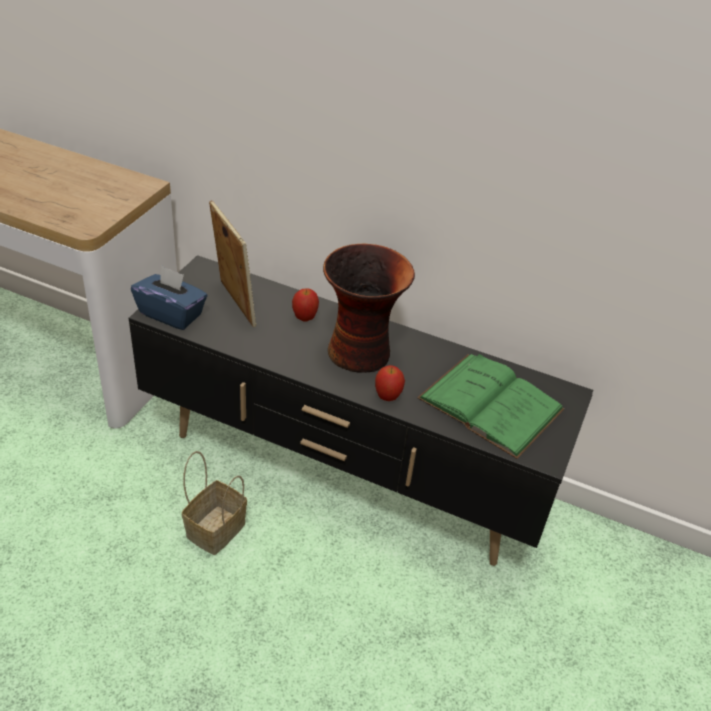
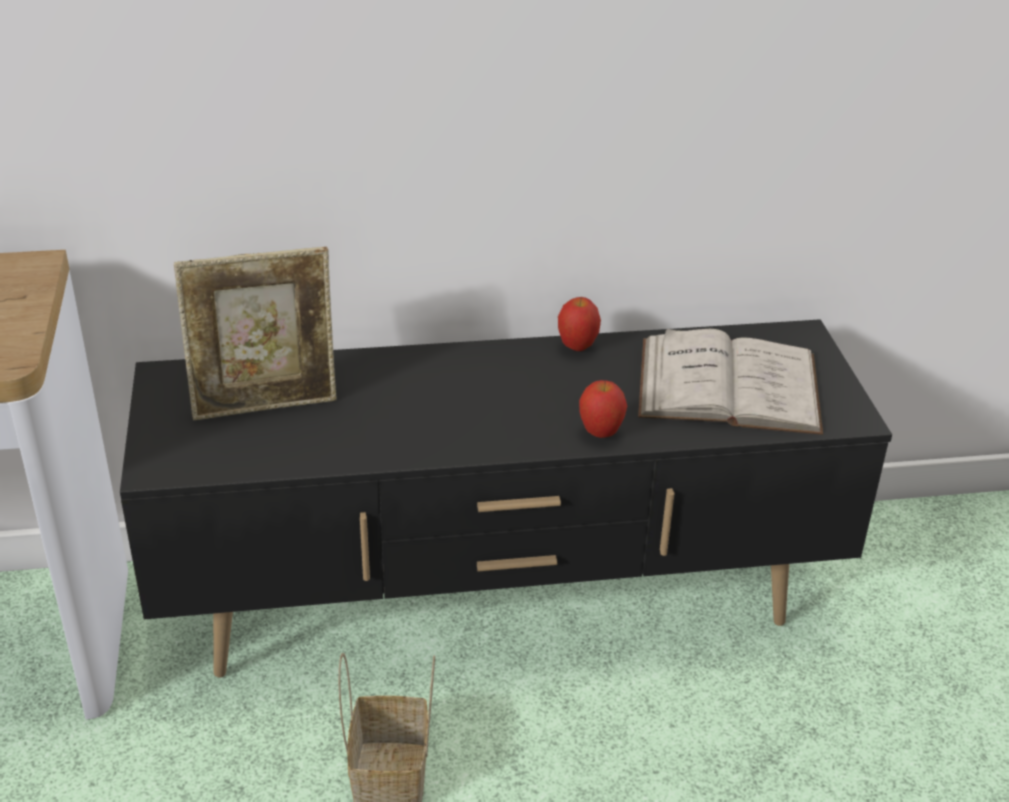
camera: 30 degrees left, 5 degrees down
(171, 314) = (185, 457): blue tissue box -> none
(234, 304) = (266, 405): picture frame -> picture frame turned 135 degrees clockwise
(304, 318) = (388, 382): apple -> apple (577, 347)
(361, 352) = (510, 393): vase -> none
(490, 404) = (728, 385): green book -> white book

